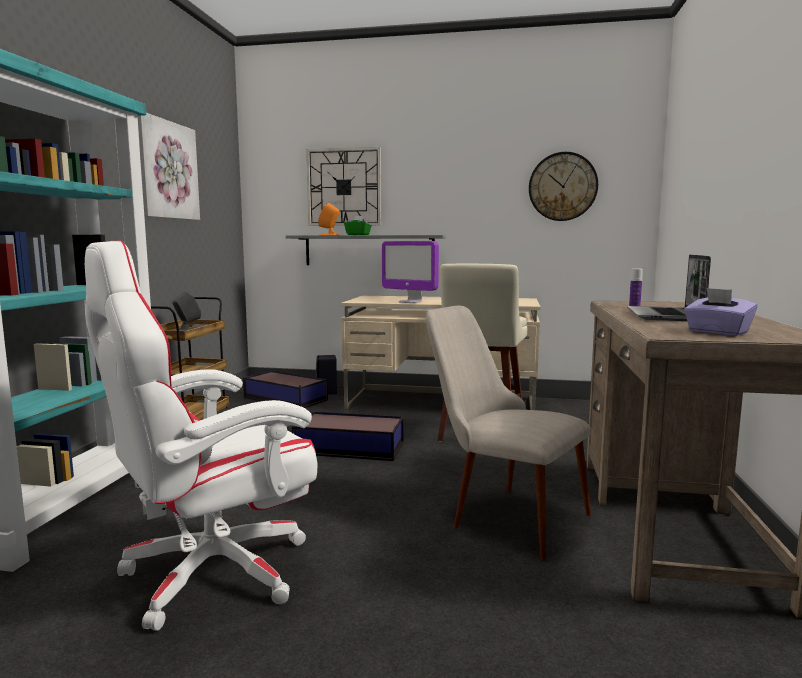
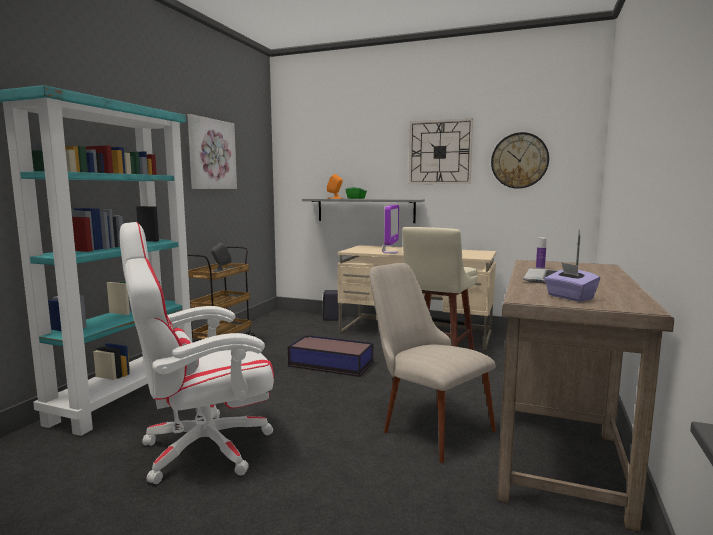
camera: 10 degrees right, 0 degrees up
(286, 399) = (299, 322): storage box -> none
(344, 187) = (347, 161): wall clock -> wall clock (440, 152)
(410, 302) = (390, 252): monitor -> monitor turned 120 degrees counterclockwise

